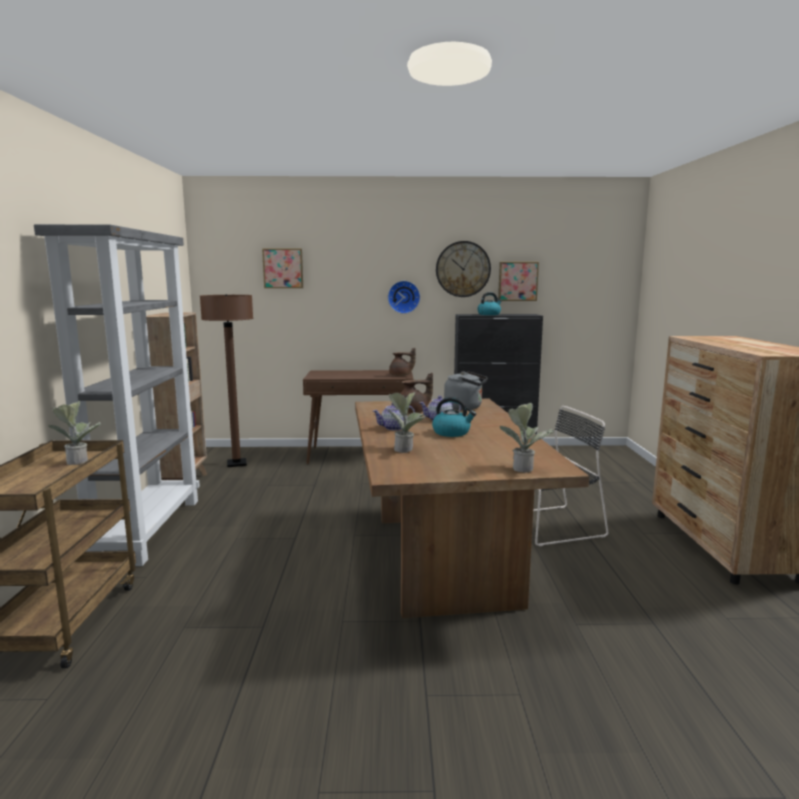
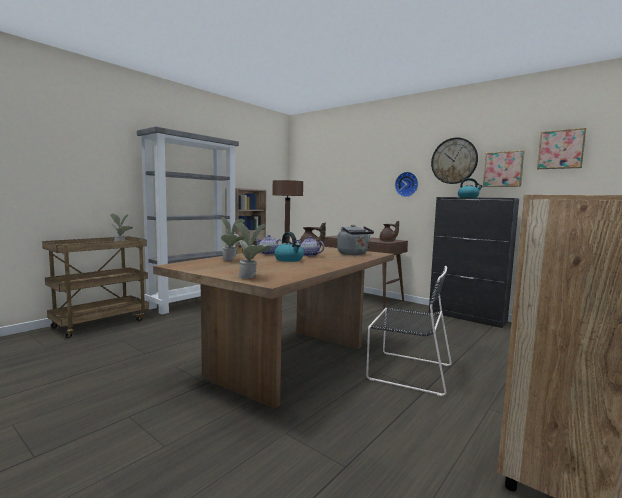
camera: 40 degrees right, 5 degrees down
(283, 268) = (334, 166): picture -> picture (561, 149)

